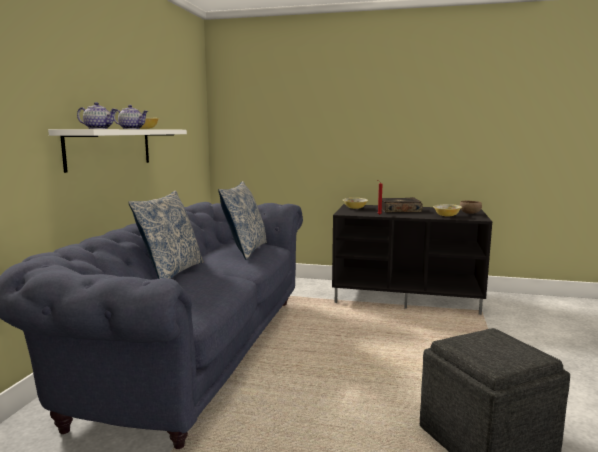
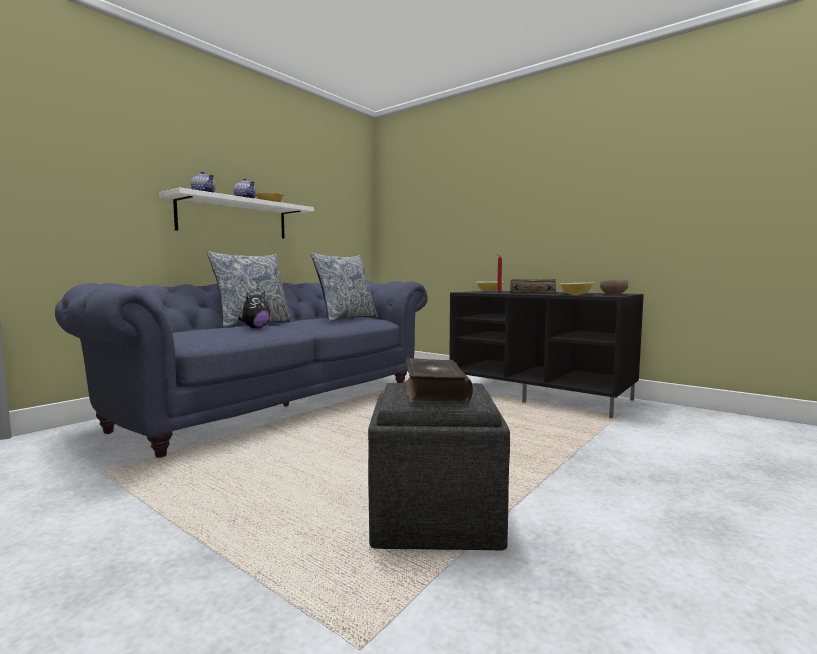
camera: 25 degrees right, 5 degrees down
(205, 284) = (255, 328): none -> plush toy
(493, 349) = (434, 393): none -> book

